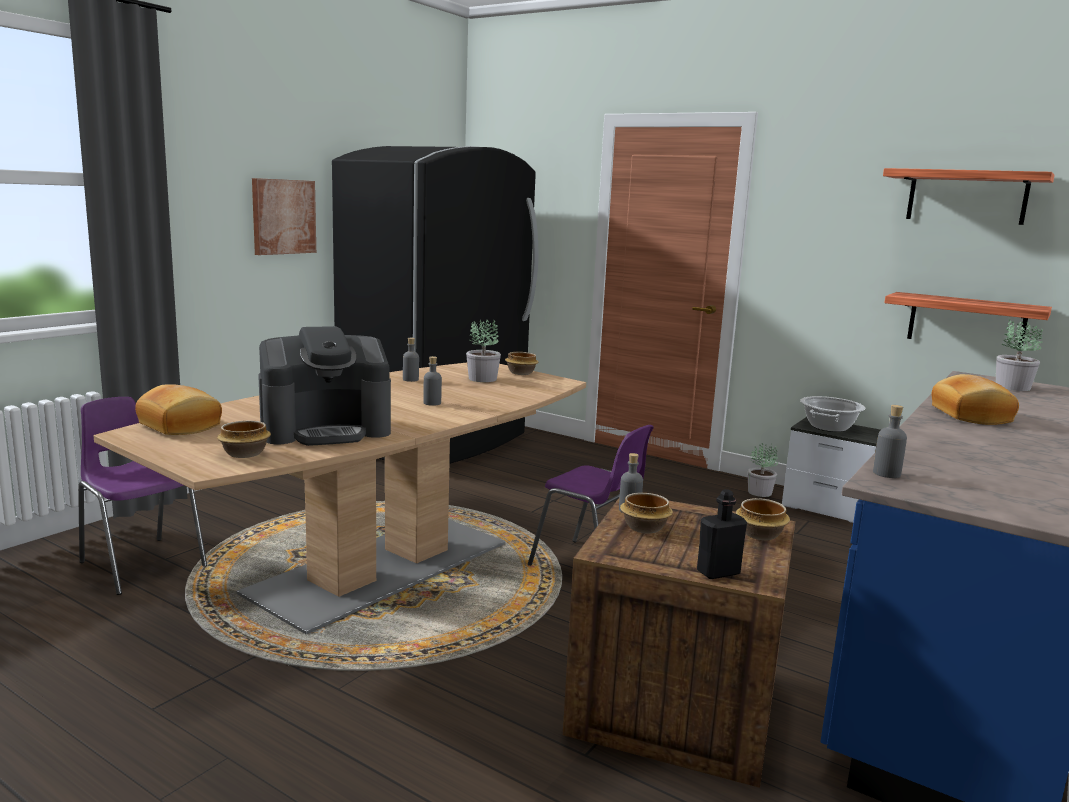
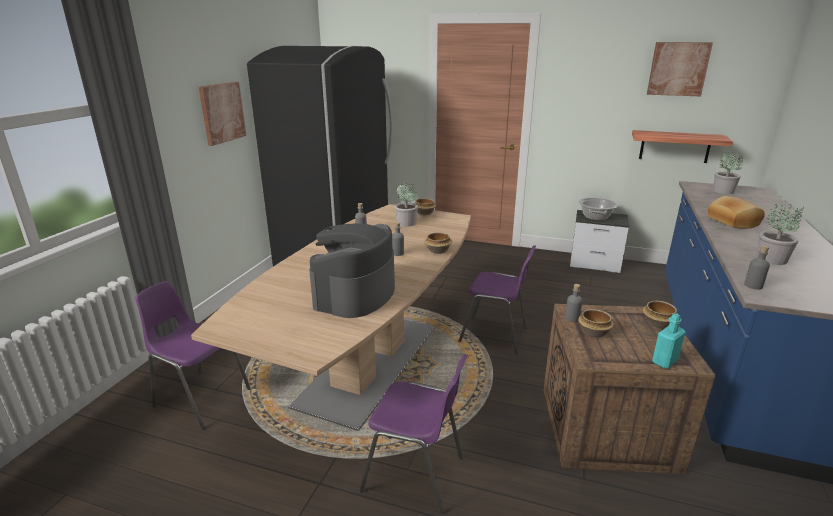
camera: 15 degrees left, 10 degrees up
(182, 425) = (249, 310): bread -> none
(244, 454) = (324, 333): bowl -> bowl (438, 251)
(326, 430) = (355, 294): coffee machine -> coffee machine turned 150 degrees clockwise
(344, 696) = (416, 474): none -> purple chair
(718, 572) = (664, 361): black bottle -> turquoise bottle
(760, 492) = (552, 259): potted plant -> potted plant (772, 259)
(967, 197) = (678, 69): shelf -> picture

